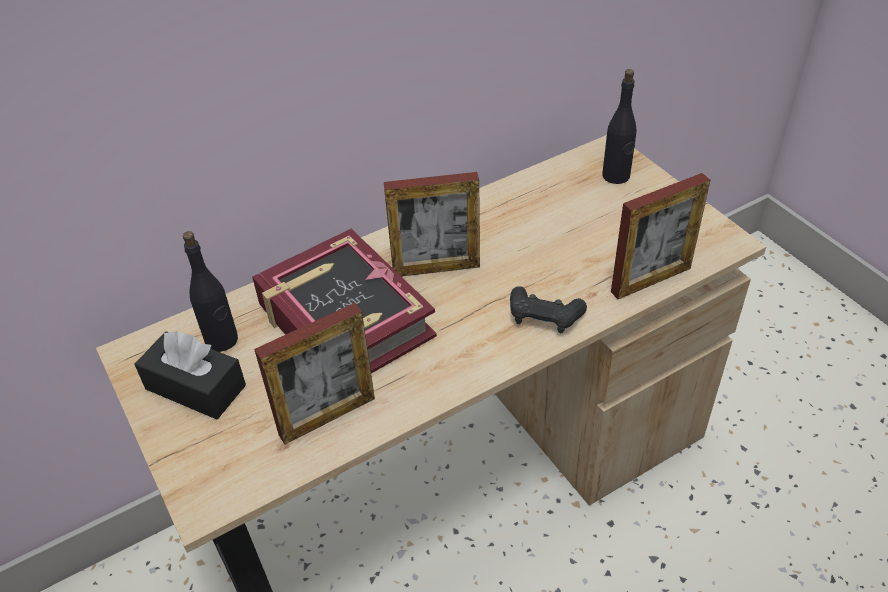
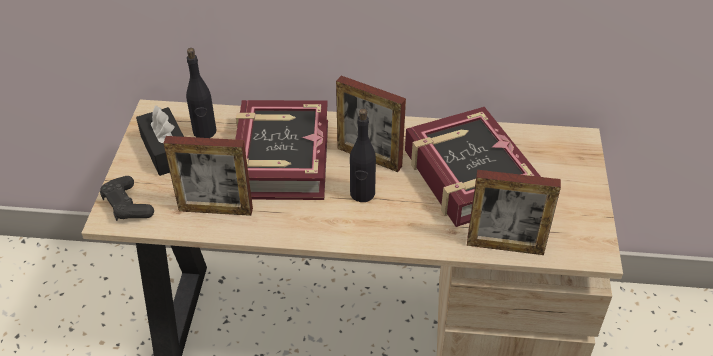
camera: 35 degrees right, 0 degrees up
(544, 317) = (404, 227): black game controller -> black game controller (127, 206)
(548, 234) = (467, 175): none -> book
(616, 176) = (563, 161): black bottle -> black bottle (362, 194)

